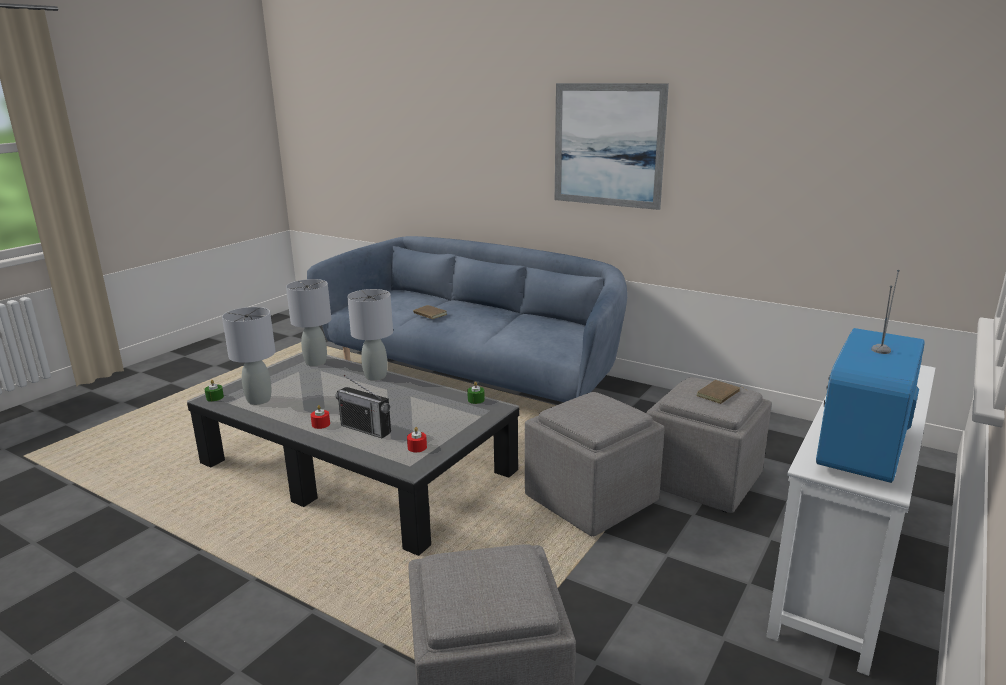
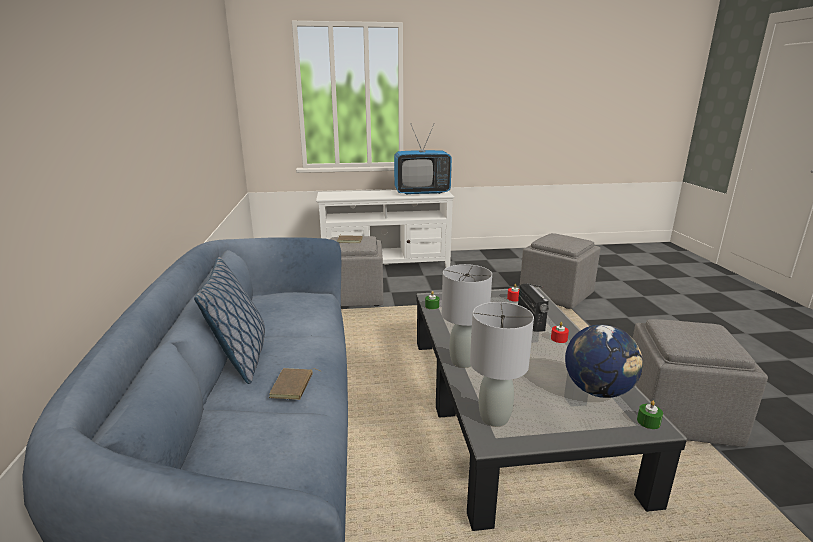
camera: 130 degrees left, 0 degrees up
(259, 400) = (598, 390): grey table lamp -> globe
(481, 308) = (241, 359): none -> pillow
(591, 501) = (415, 314): grey ottoman -> grey ottoman (679, 414)
(608, 145) = (155, 114): picture -> none

